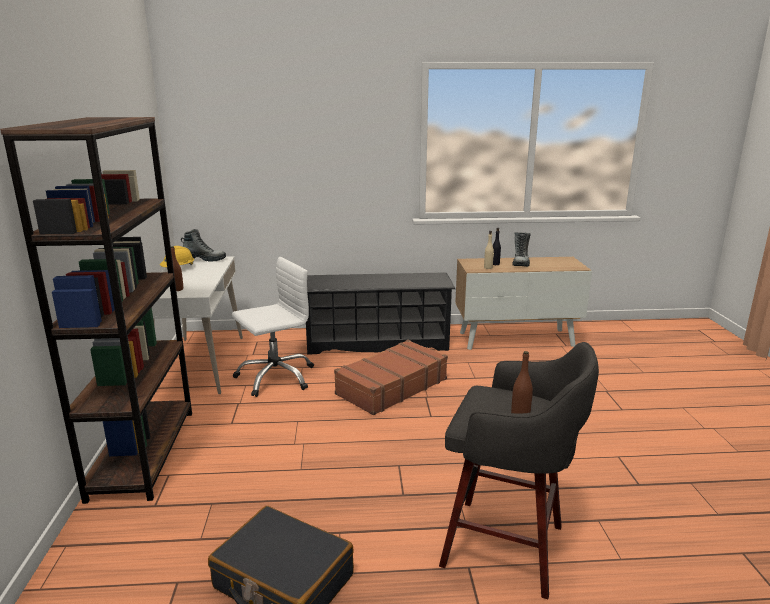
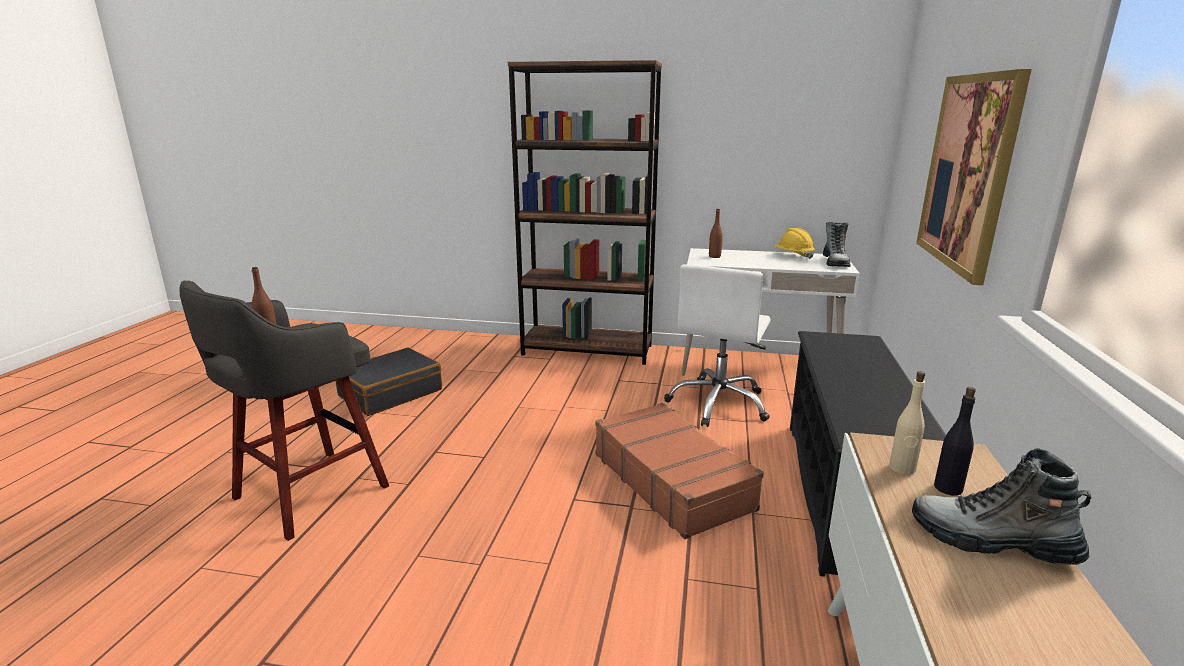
camera: 105 degrees right, 0 degrees up
(275, 377) = (719, 404): white office chair -> white office chair turned 45 degrees clockwise
(328, 171) = (968, 172): none -> picture

